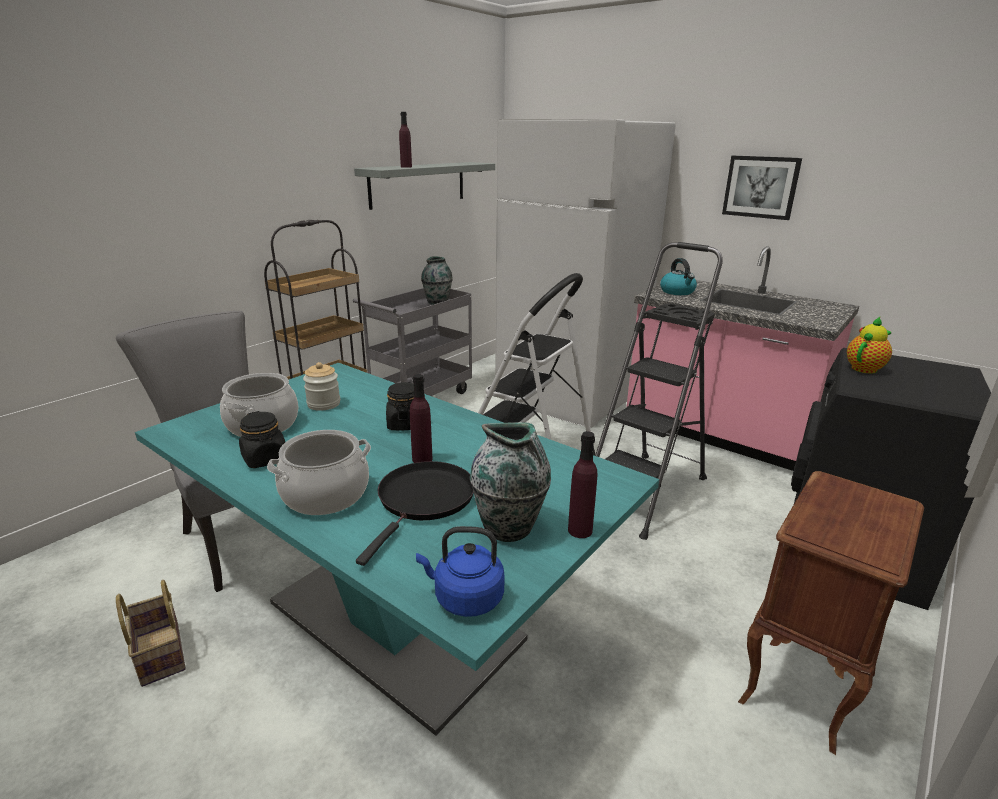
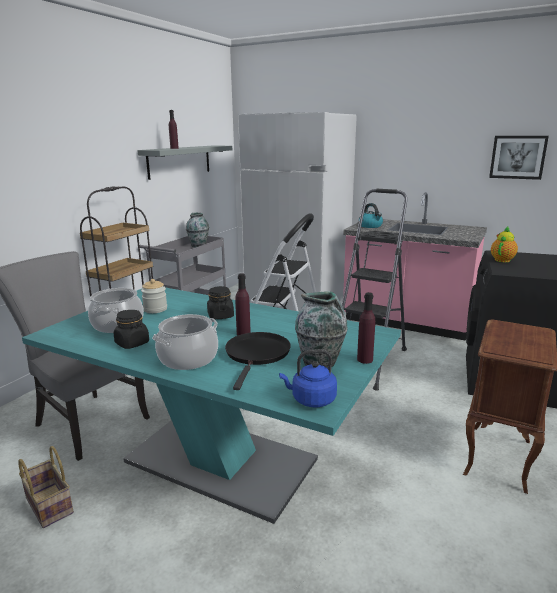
camera: 10 degrees left, 5 degrees down
(761, 187) = (416, 154): picture -> picture (518, 157)

